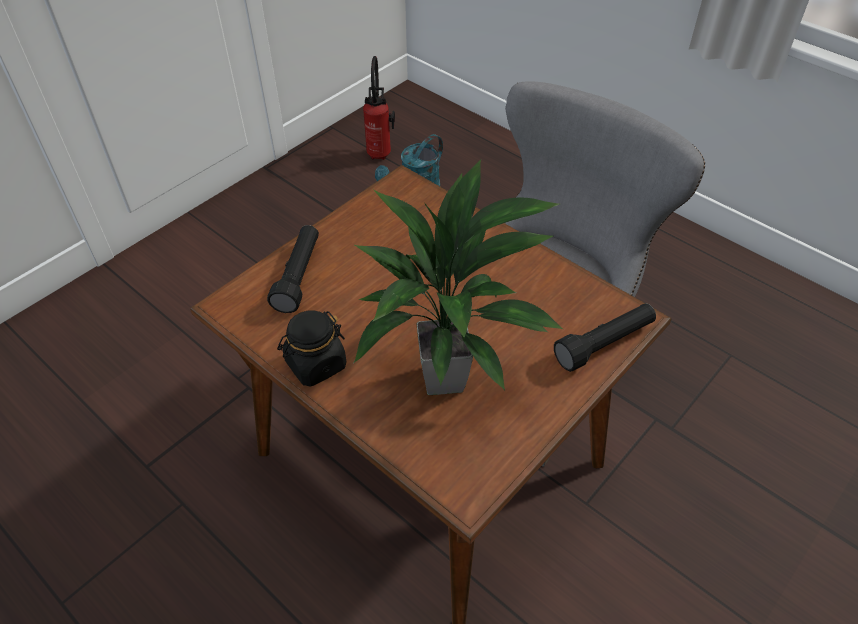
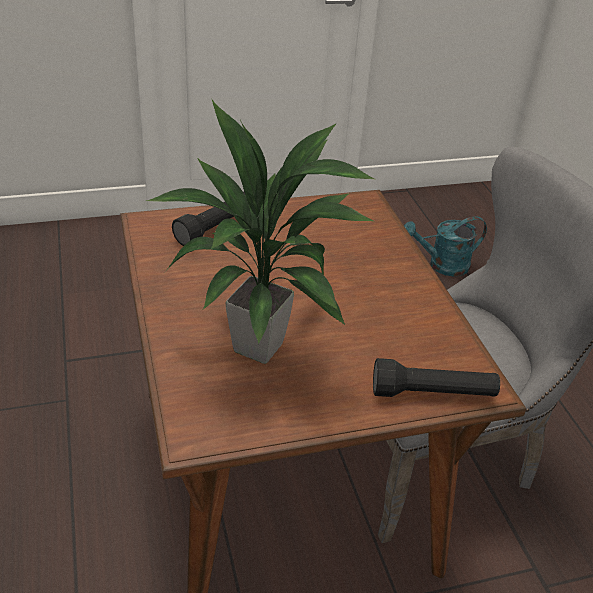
camera: 30 degrees right, 10 degrees down
(315, 364) = (169, 288): black jar -> none
(380, 152) = (435, 224): fire extinguisher -> none

